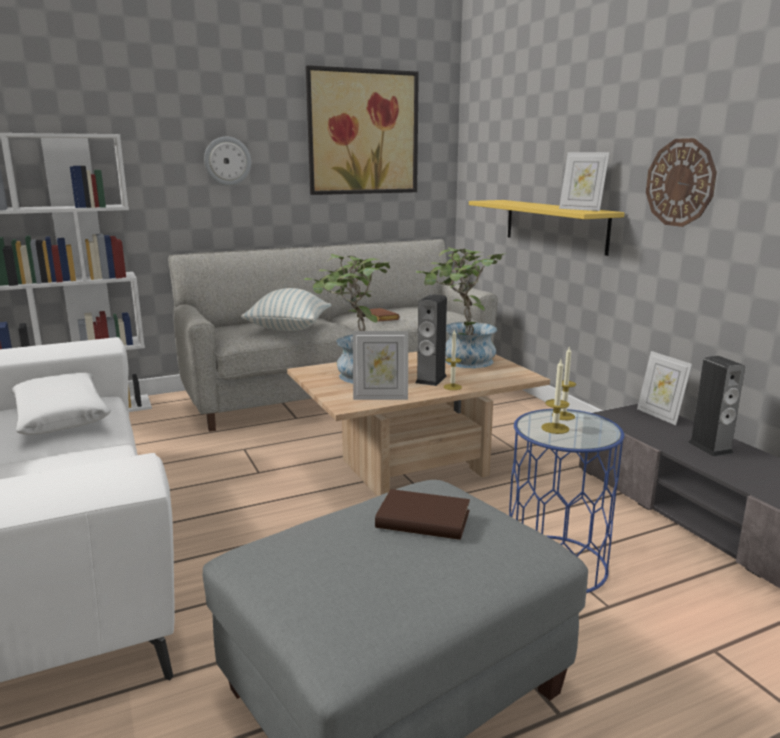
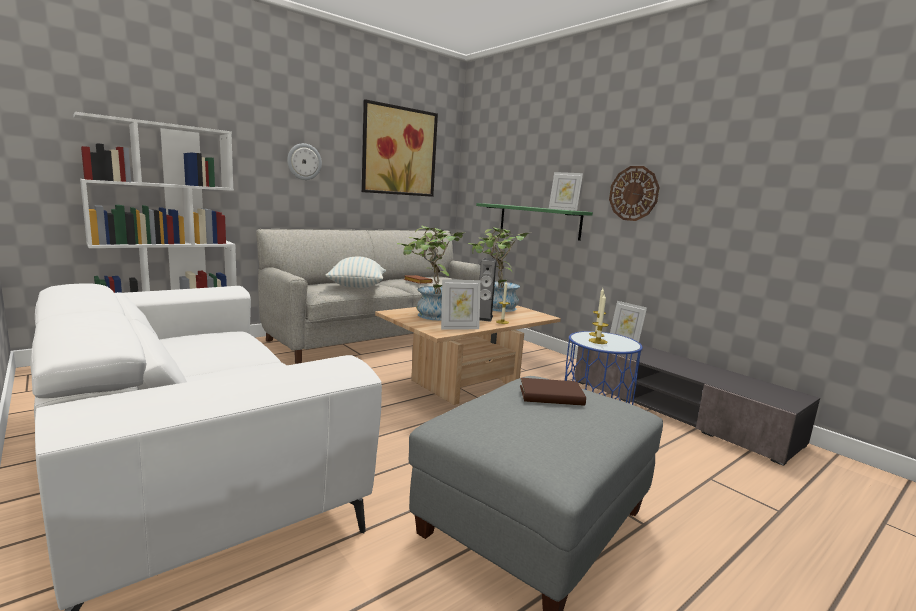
camera: 15 degrees left, 5 degrees down
(61, 416) = (210, 343): white pillow -> none
(555, 225) = (538, 221): yellow shelf -> green shelf
(710, 447) = (665, 359): speaker -> none

